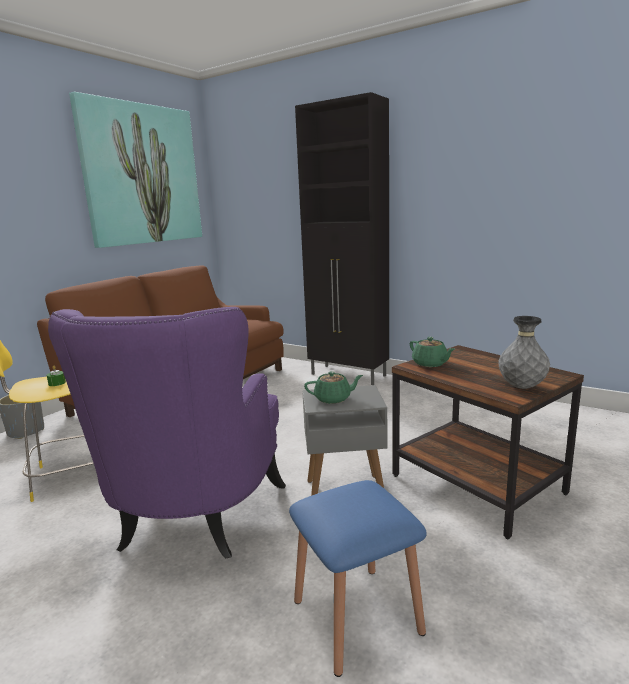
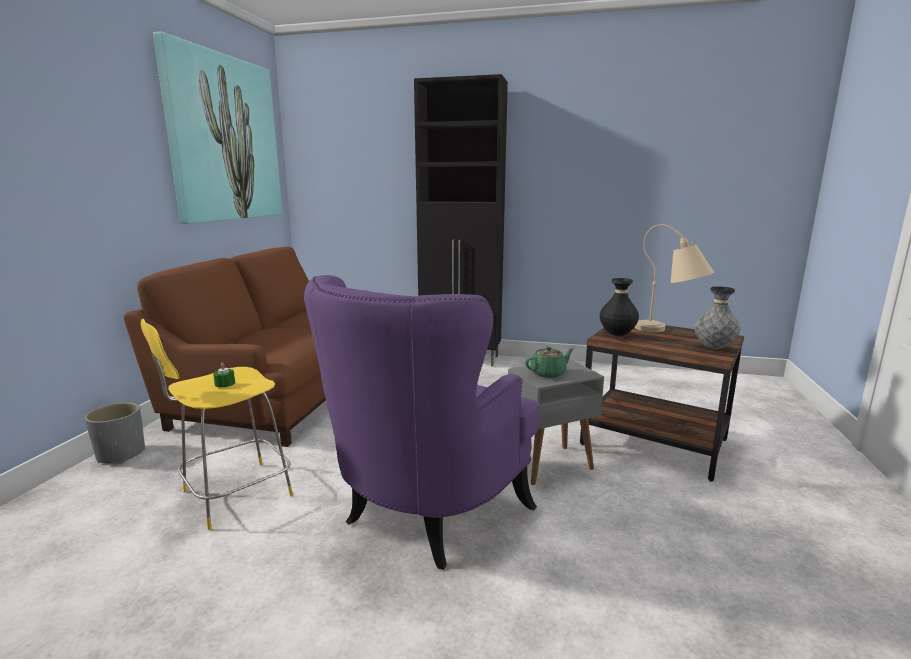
camera: 20 degrees left, 0 degrees up
(192, 521) = (424, 516): purple armchair -> purple armchair turned 45 degrees clockwise
(357, 616) = (649, 565): blue stool -> none
(430, 364) = (617, 335): green teapot -> black vase
(497, 363) = (670, 331): none -> beige table lamp

